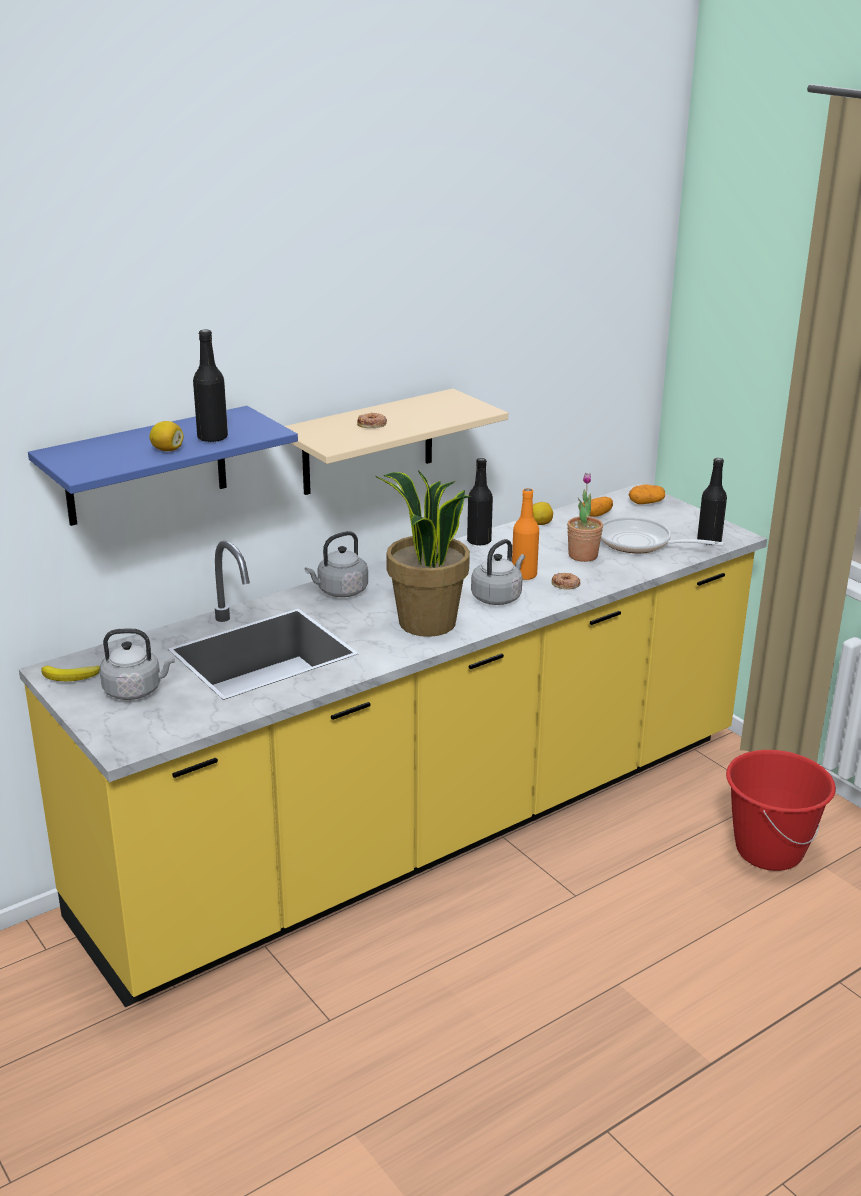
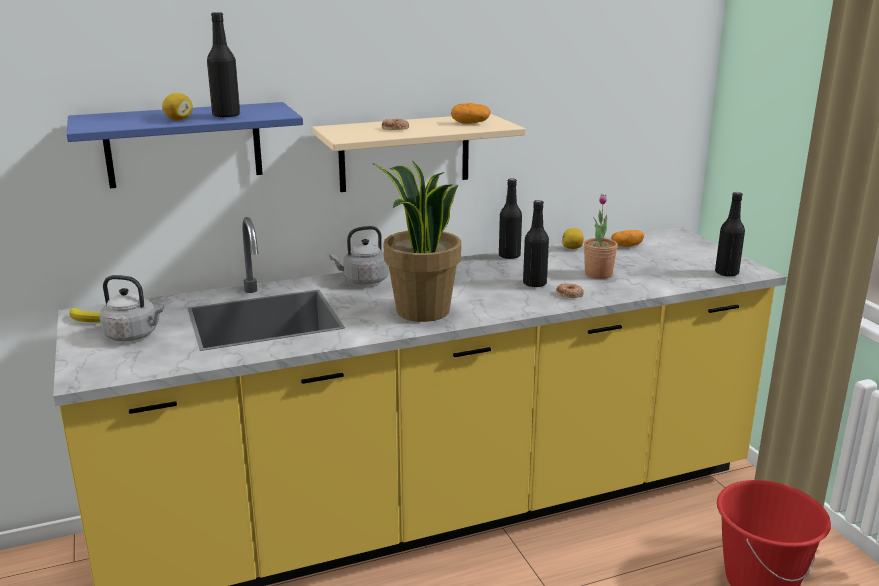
camera: 15 degrees right, 5 degrees down
(498, 597) = (500, 298): grey kettle -> none
(524, 575) = (534, 284): orange bottle -> black bottle
(640, 543) = (658, 269): frying pan -> none
(646, 503) = (678, 241): potato -> potato (470, 123)

